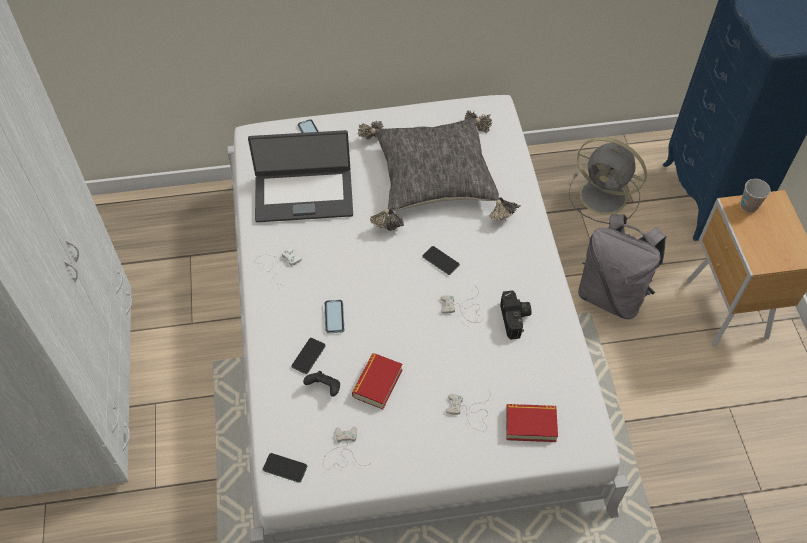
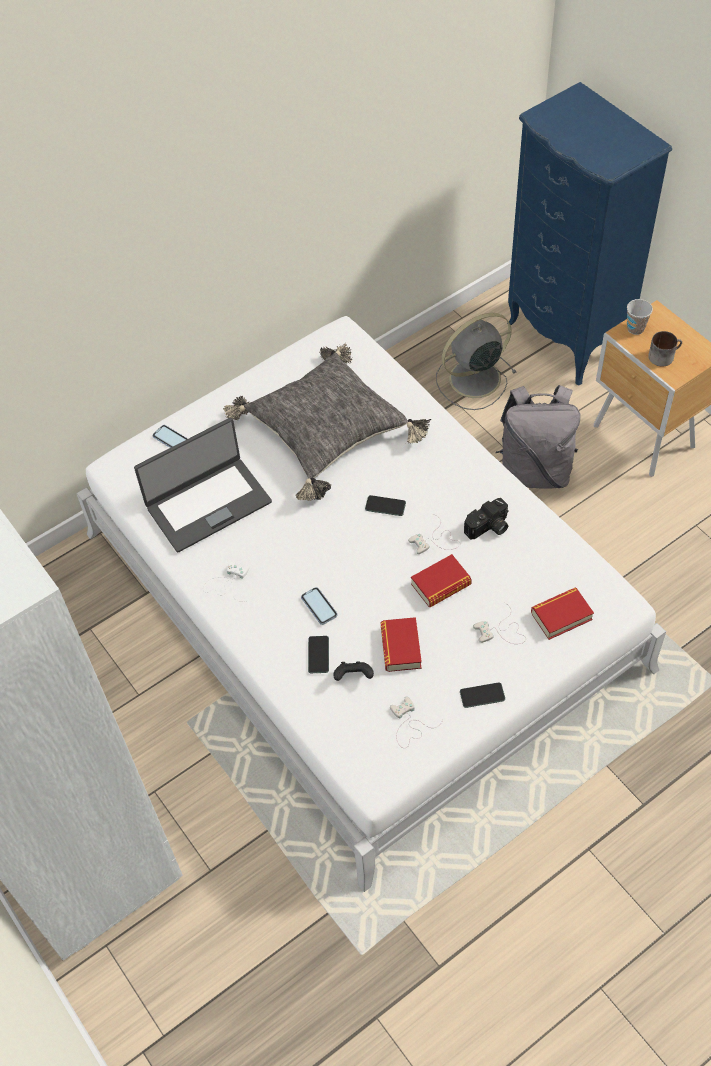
camera: 25 degrees left, 0 degrees up
(285, 468) = (365, 766): phone -> phone (482, 695)
(444, 347) = (441, 584): none -> book
(515, 319) = (488, 528): camera -> camera turned 90 degrees clockwise
(605, 197) = (472, 379): grey fan -> grey fan turned 150 degrees clockwise
(760, 240) = (663, 355): none -> mug

